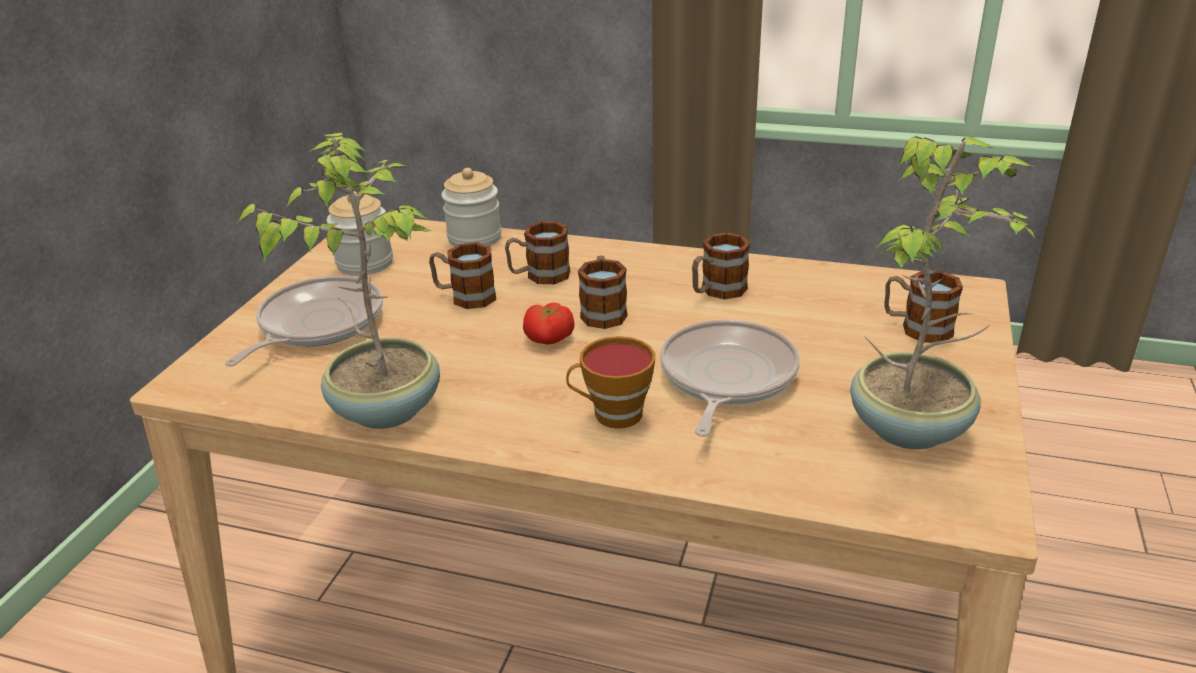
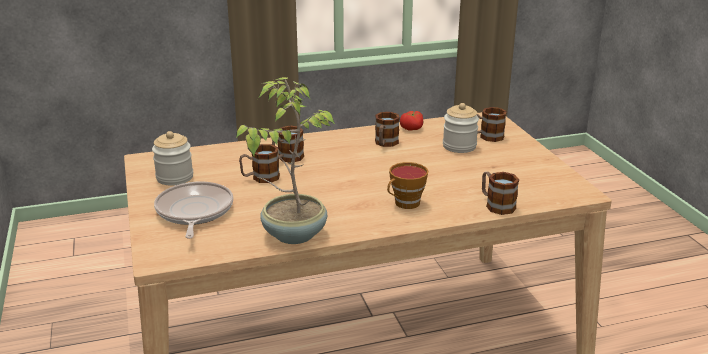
camera: 35 degrees left, 5 degrees down
(474, 238) = (223, 150): jar -> jar (459, 146)
(549, 338) = (332, 183): tomato -> tomato (412, 128)
(603, 311) = (342, 165): mug -> mug (496, 205)
(725, 378) = (434, 176): frying pan -> none
(912, 428) = (527, 173): potted plant -> none

